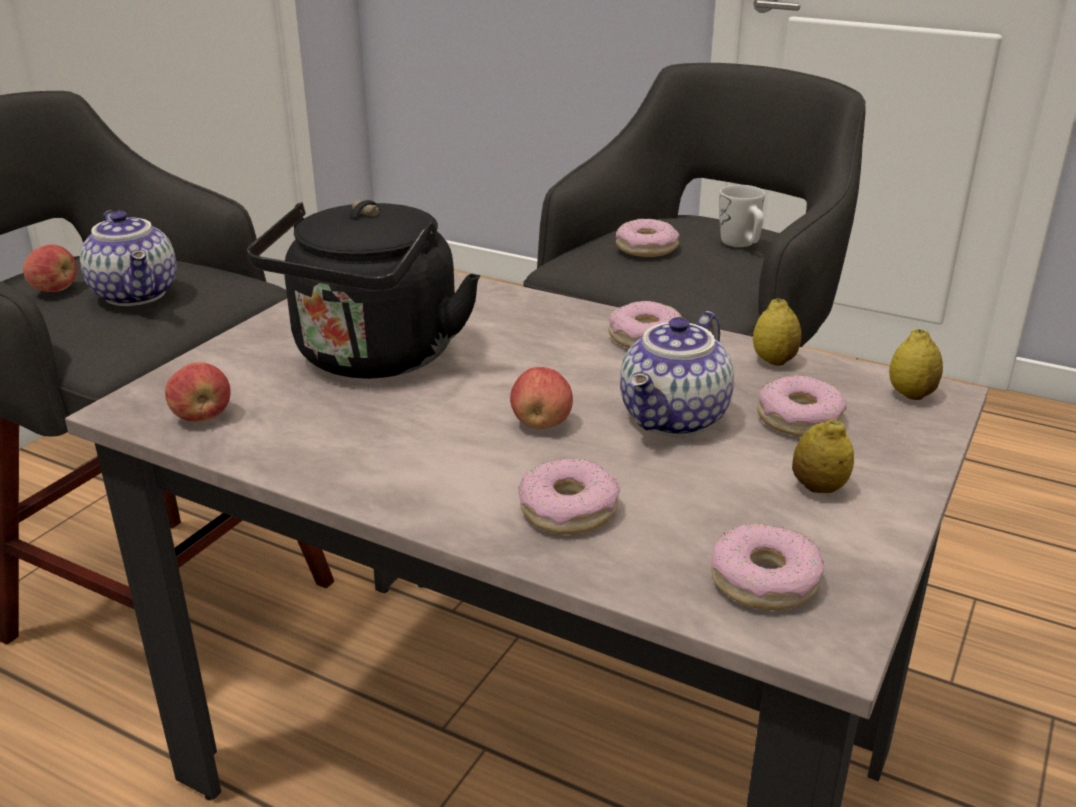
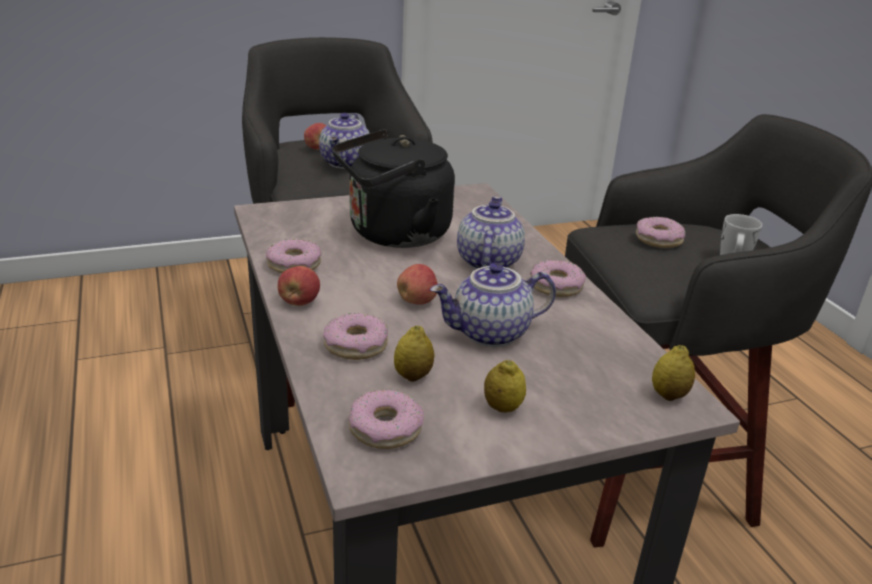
camera: 40 degrees right, 0 degrees up
(202, 417) = (281, 228): apple -> apple (299, 302)
(533, 343) = (486, 262): none -> teapot
(774, 361) = (612, 334): lemon -> lemon (413, 376)
(798, 418) = (564, 369): donut -> donut (294, 264)

